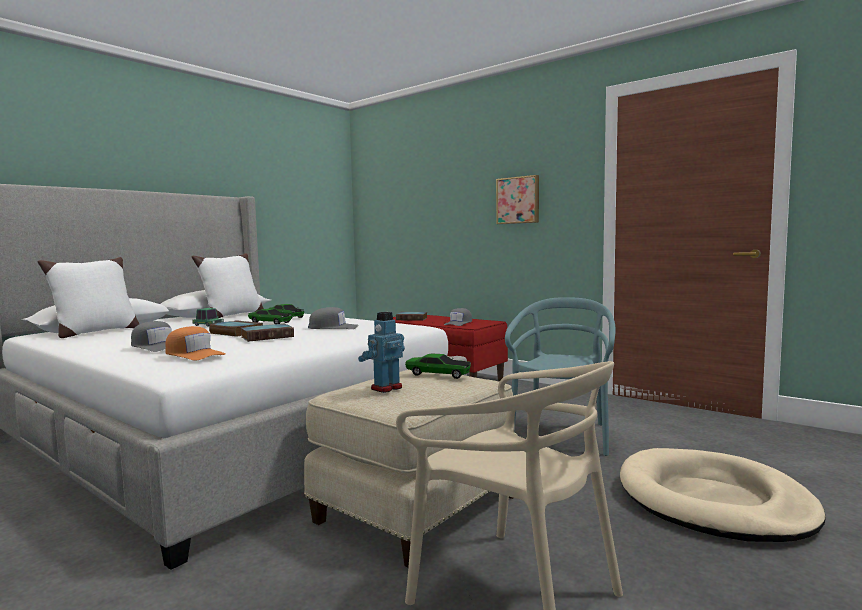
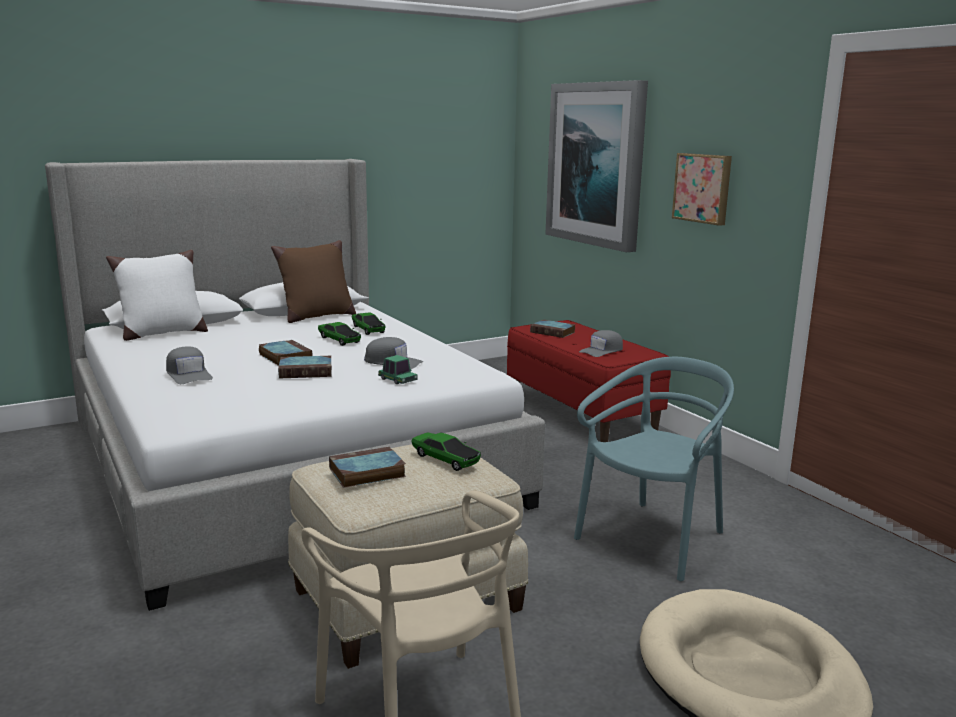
camera: 20 degrees right, 10 degrees up
(194, 354) = (205, 397): orange cap -> none
(208, 325) = (275, 335): toy car -> toy car (397, 380)
(232, 315) = (316, 317): white pillow -> brown pillow
(386, 388) = (366, 473): toy robot -> book
(427, 198) = (596, 164): none -> picture

